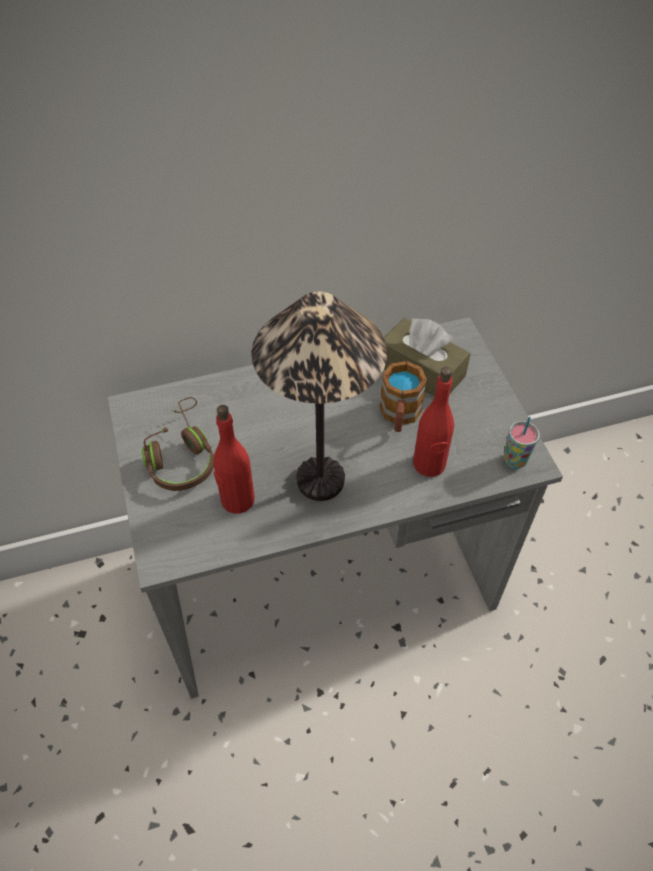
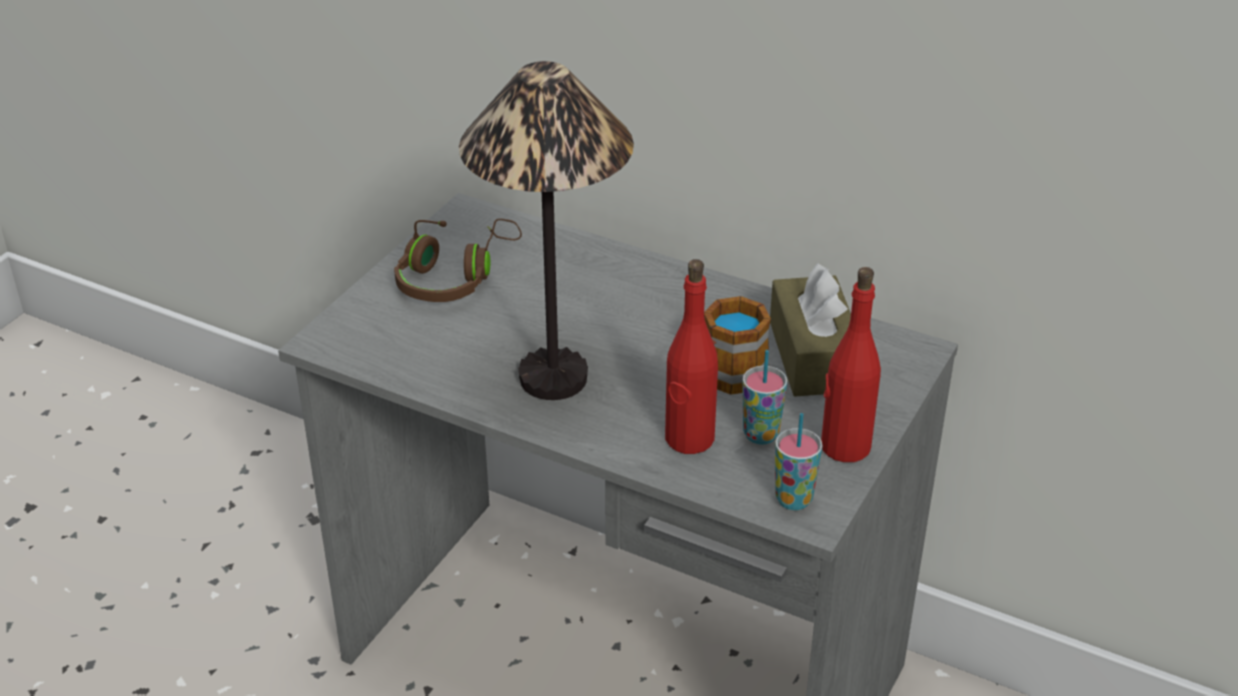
camera: 45 degrees right, 15 degrees down
(237, 500) = (452, 342): red bottle -> red bottle (844, 446)
(456, 435) = (761, 435): none -> cup

